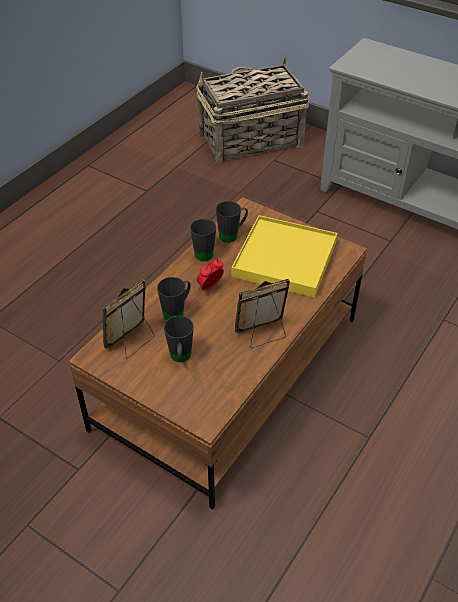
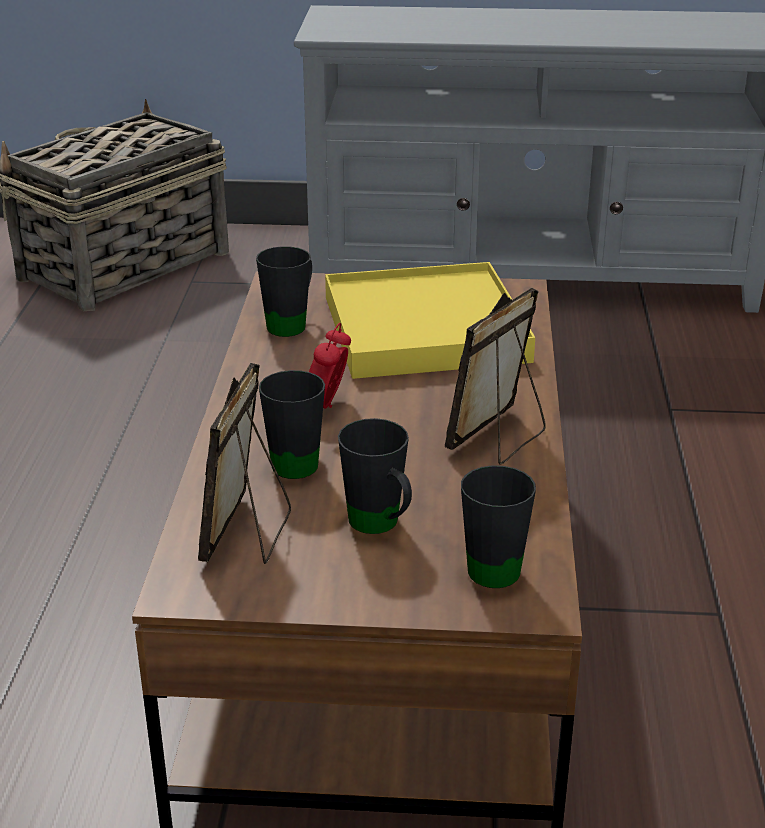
camera: 30 degrees left, 15 degrees down
(204, 251) = (261, 359): black mug -> black mug (486, 563)

